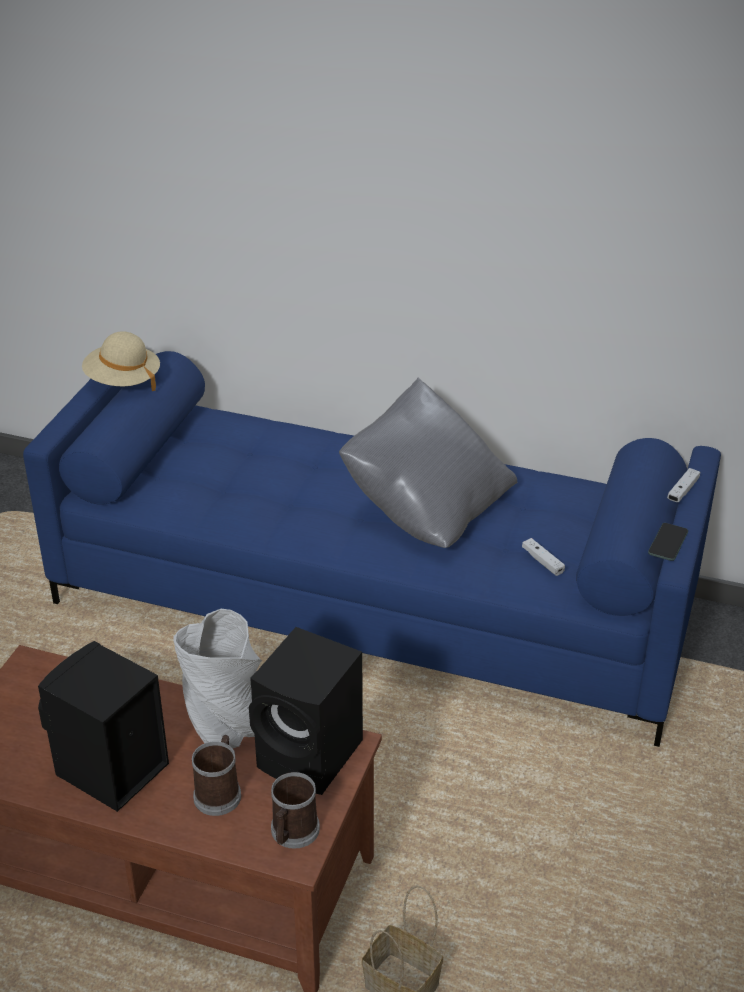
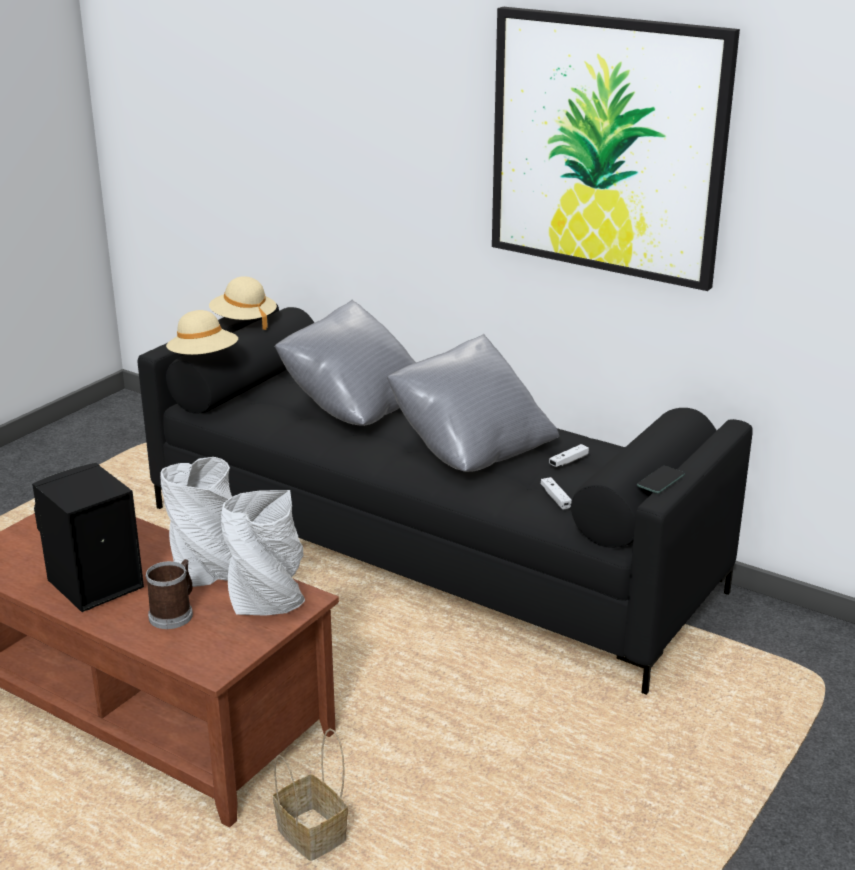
camera: 15 degrees right, 10 degrees down
(105, 444) = (204, 358): none -> beige hat
(277, 468) = (356, 407): none -> grey pillow
(292, 833) = (219, 651): mug -> none
(312, 756) = (268, 602): black speaker -> grey vase
(375, 605) = (430, 548): blue sofa -> black sofa
(555, 174) = (607, 146): none -> picture
(683, 491) = (697, 447): white game controller -> white game controller (568, 461)

